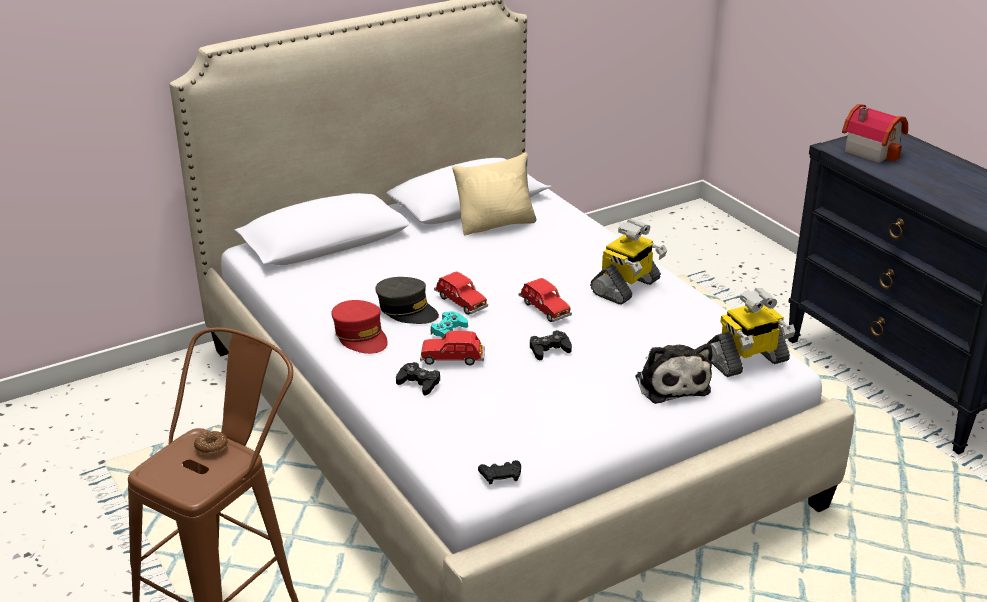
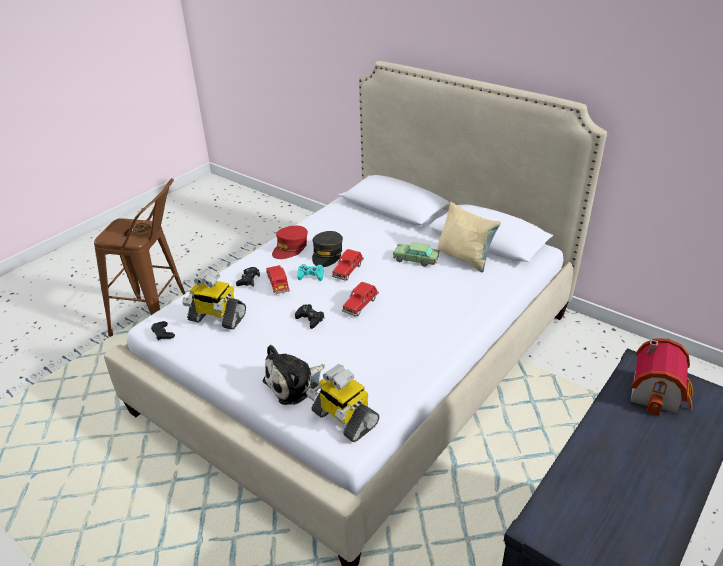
camera: 70 degrees right, 5 degrees up
(473, 254) = (415, 259): none -> toy car
(626, 288) = (416, 334): toy robot -> toy robot (217, 318)

